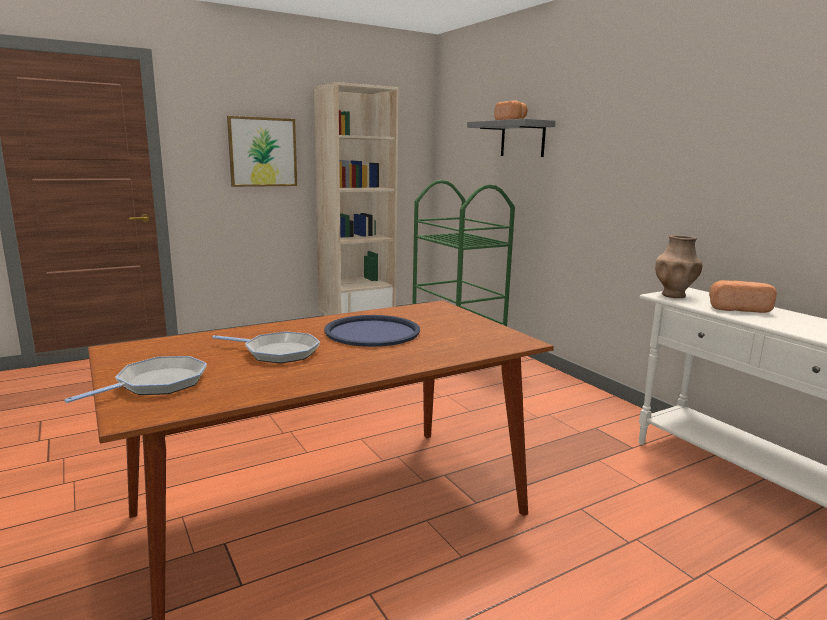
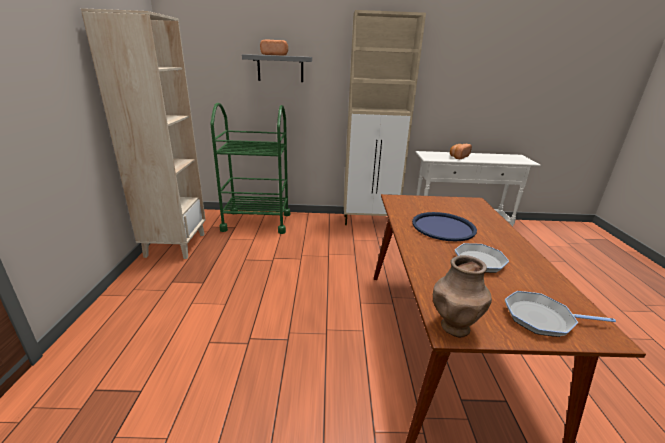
camera: 60 degrees left, 10 degrees up
(157, 384) = (542, 318): frying pan -> frying pan turned 60 degrees counterclockwise
(262, 152) = (54, 92): picture -> none
(589, 399) = (370, 221): none -> beige cabinet
(673, 295) = (430, 157): brown vase -> brown vase (454, 326)

